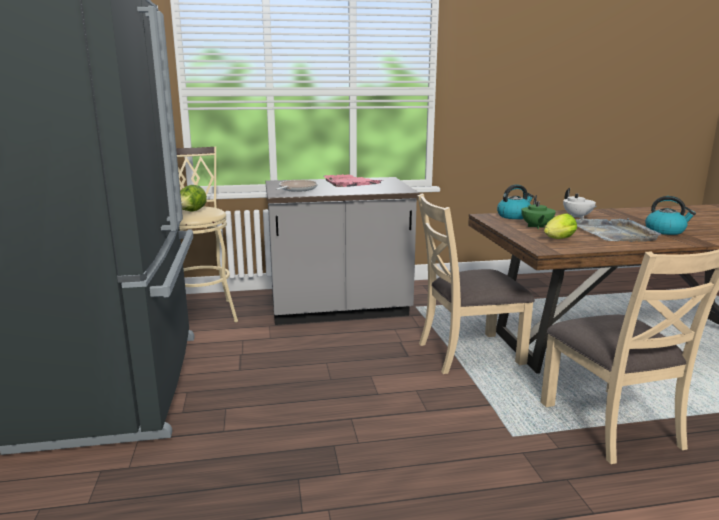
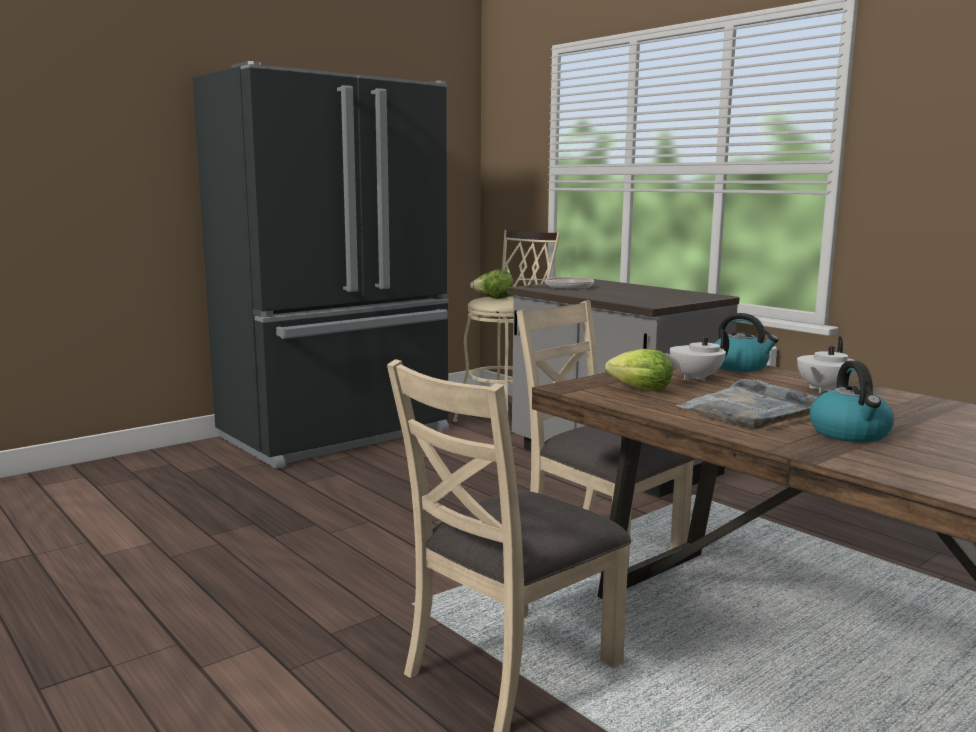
camera: 60 degrees right, 5 degrees down
(350, 183) = (645, 292): pink tray -> none
(536, 227) = (694, 378): green teapot -> white teapot

